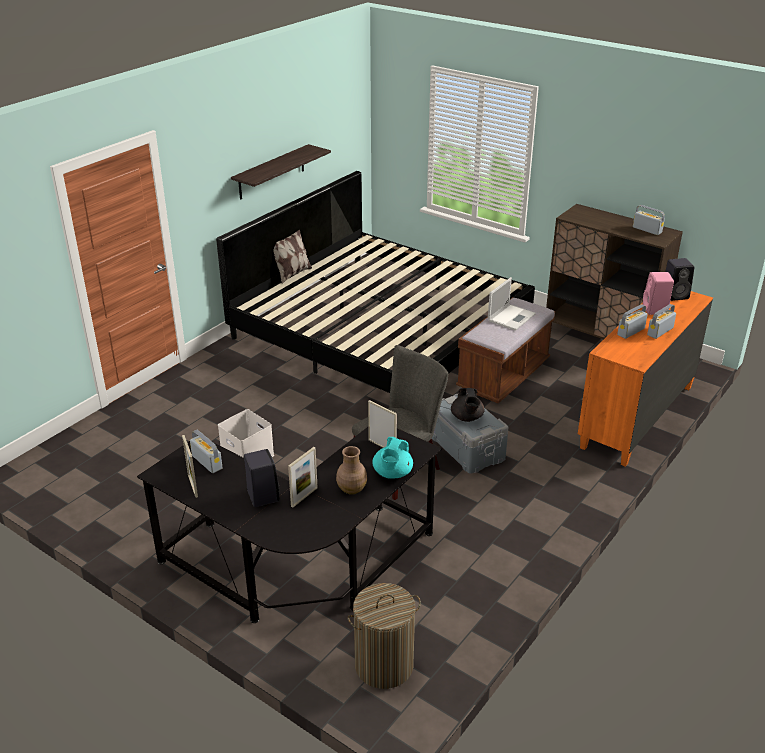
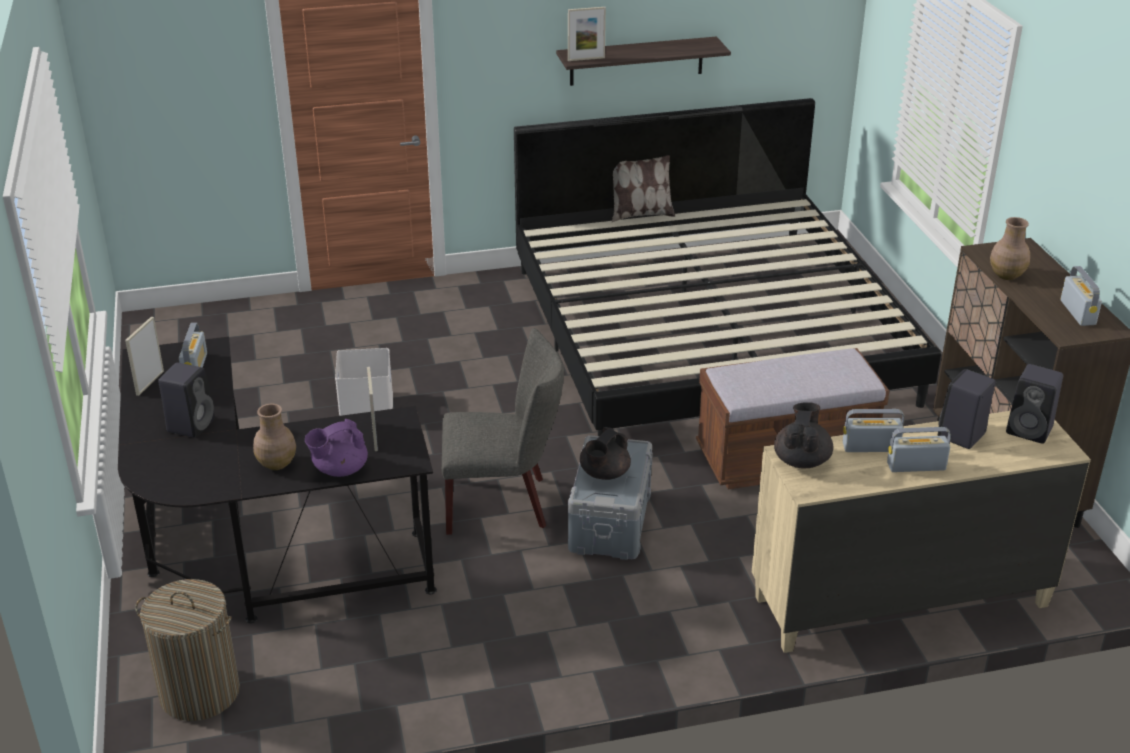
camera: 40 degrees right, 0 degrees up
(304, 497) = (223, 447): picture frame -> picture frame (586, 59)
(392, 473) = (339, 470): turquoise teapot -> purple teapot
(511, 317) = (806, 371): laptop -> none
(595, 224) = (1006, 275): none -> brown vase
(614, 351) = (801, 460): none -> black teapot
(636, 416) = (898, 601): orange dresser -> beige dresser
(655, 310) = (961, 436): pink speaker -> black speaker

